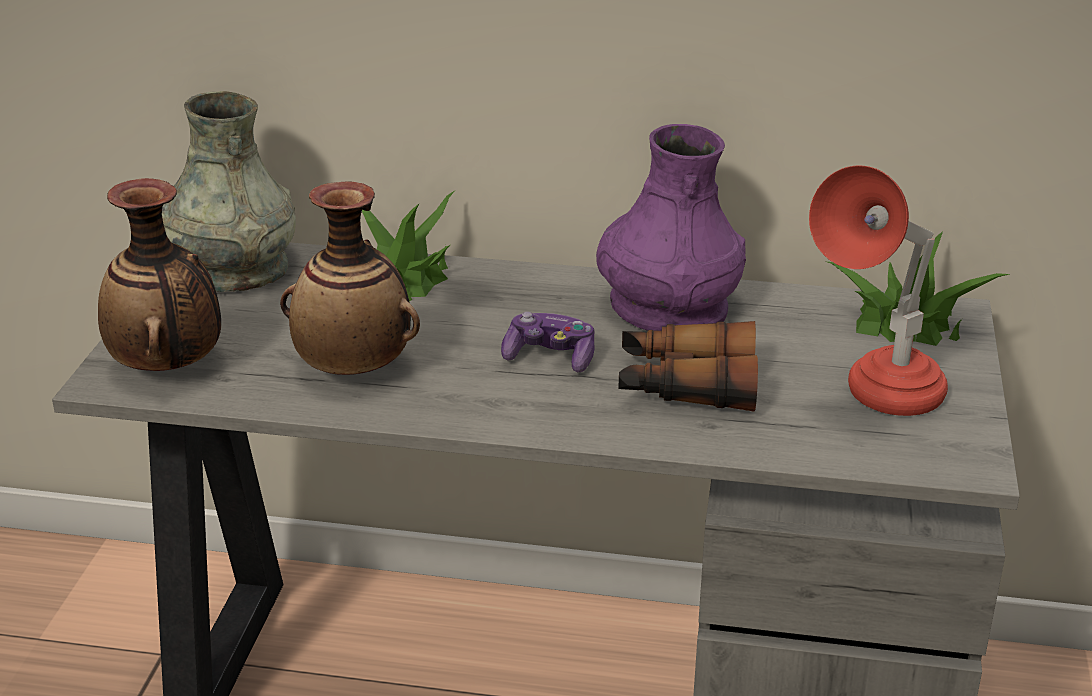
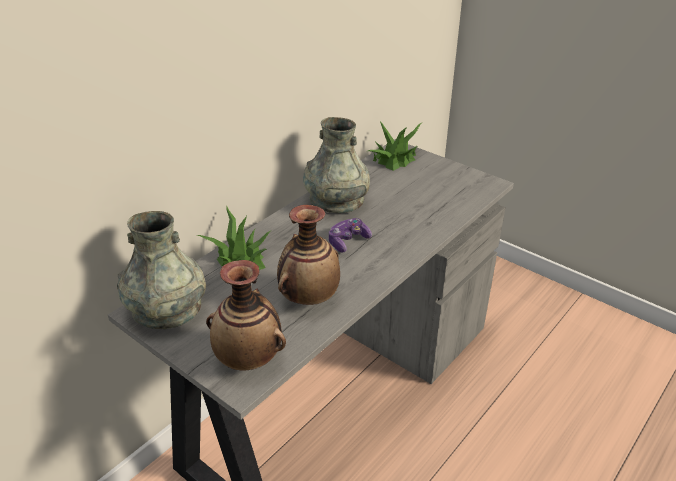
camera: 60 degrees left, 5 degrees up
(668, 307) = (336, 200): purple vase -> grey vase
(686, 385) = (397, 218): binoculars -> none
(876, 401) = (441, 184): red table lamp -> none

